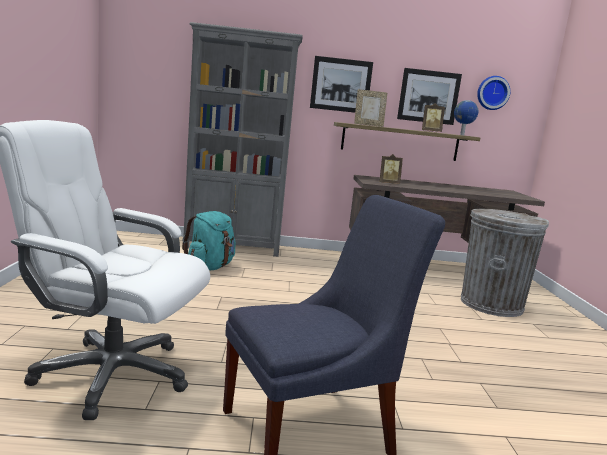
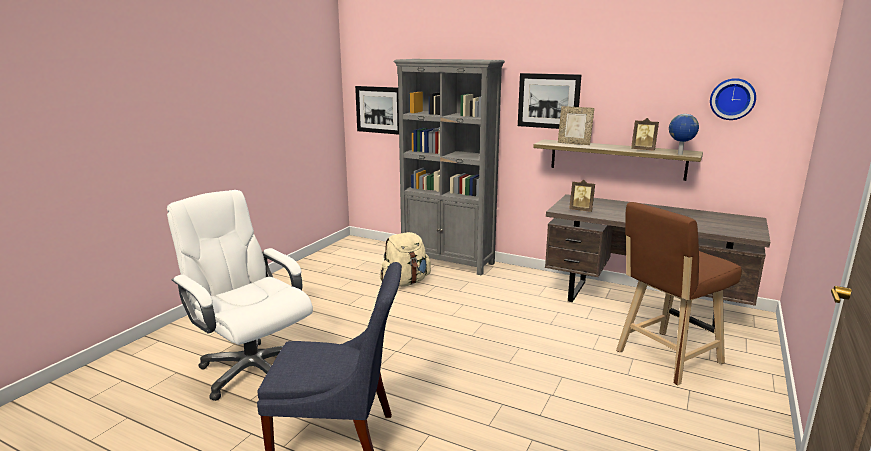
camera: 30 degrees right, 5 degrees up
(210, 267) = (405, 282): turquoise backpack -> beige backpack
(428, 96) = (648, 108): picture -> picture (378, 110)
(491, 304) = (665, 358): grey trash can -> brown stool

